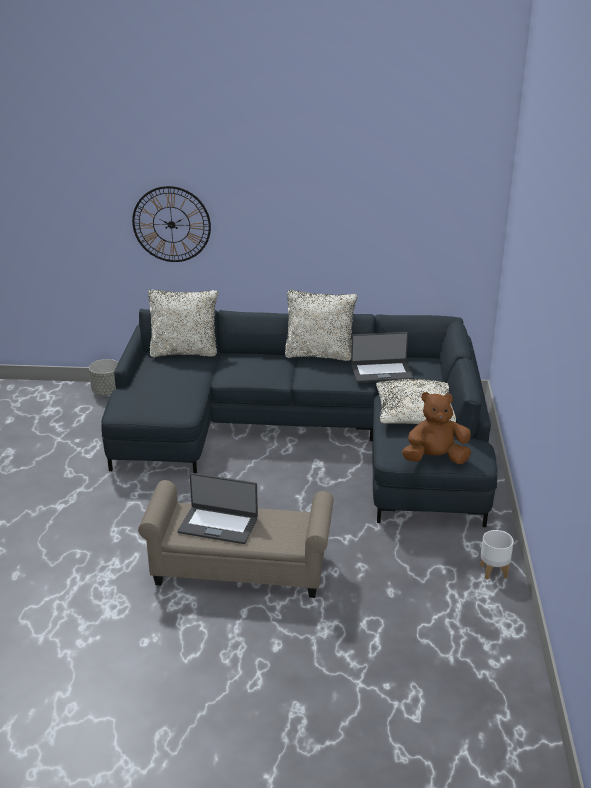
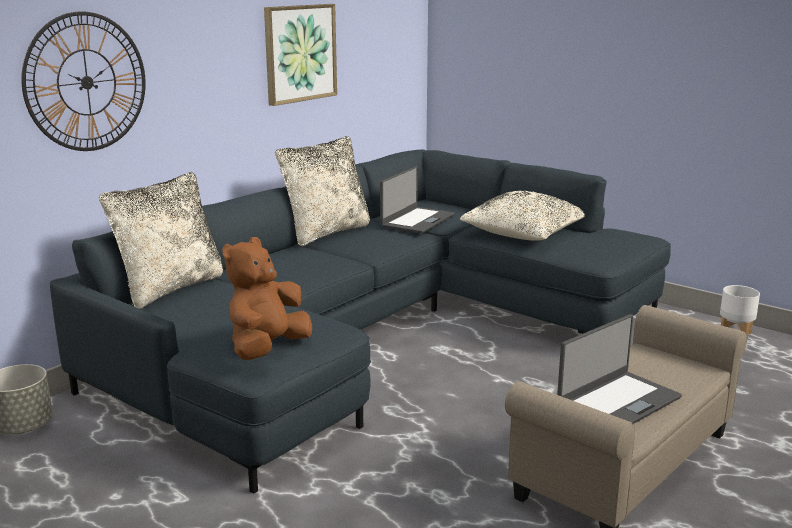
camera: 55 degrees left, 10 degrees down
(345, 225) = (299, 53): none -> picture
(435, 459) = (626, 248): brown plush toy -> brown plush toy (267, 349)

